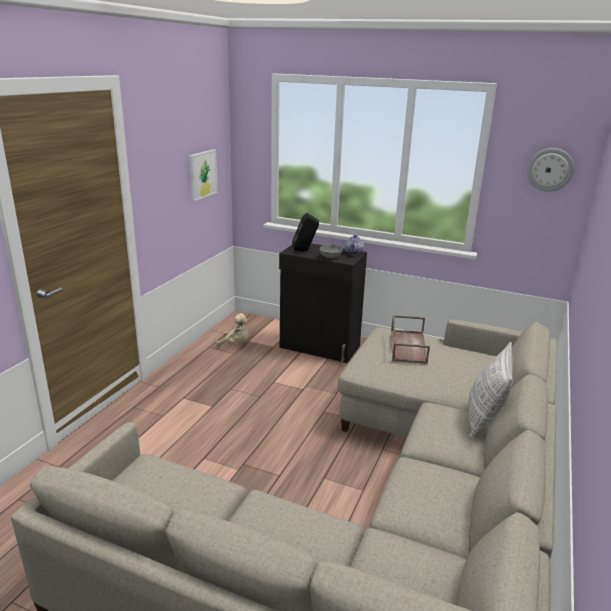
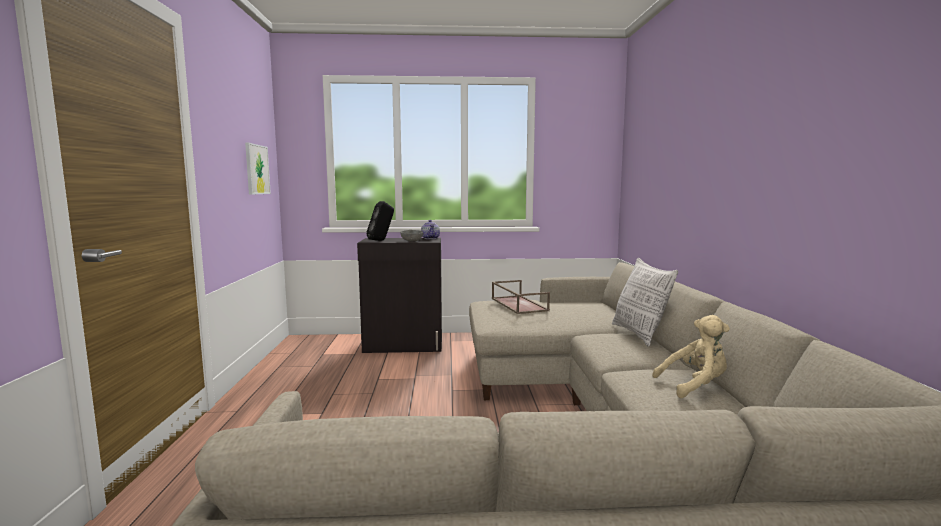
camera: 25 degrees left, 15 degrees down
(236, 344) = (310, 358): beige plush toy -> beige plush toy (694, 386)
(550, 169) = (587, 146): wall clock -> none

